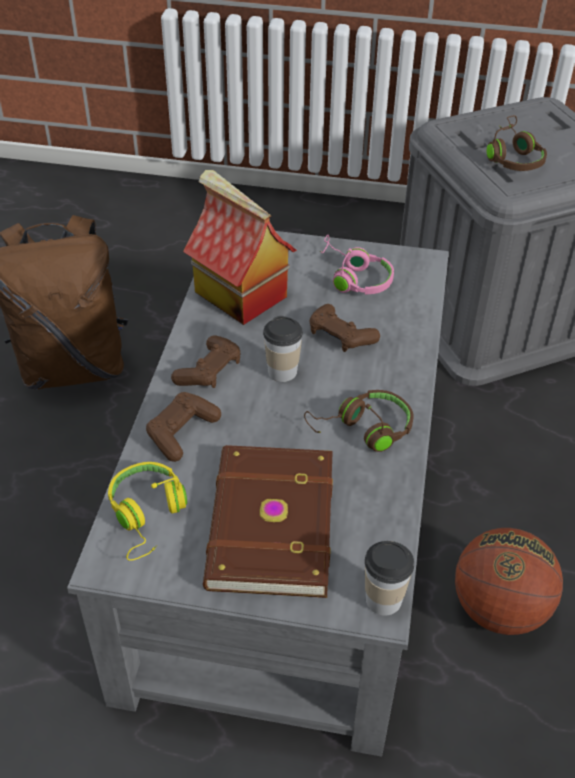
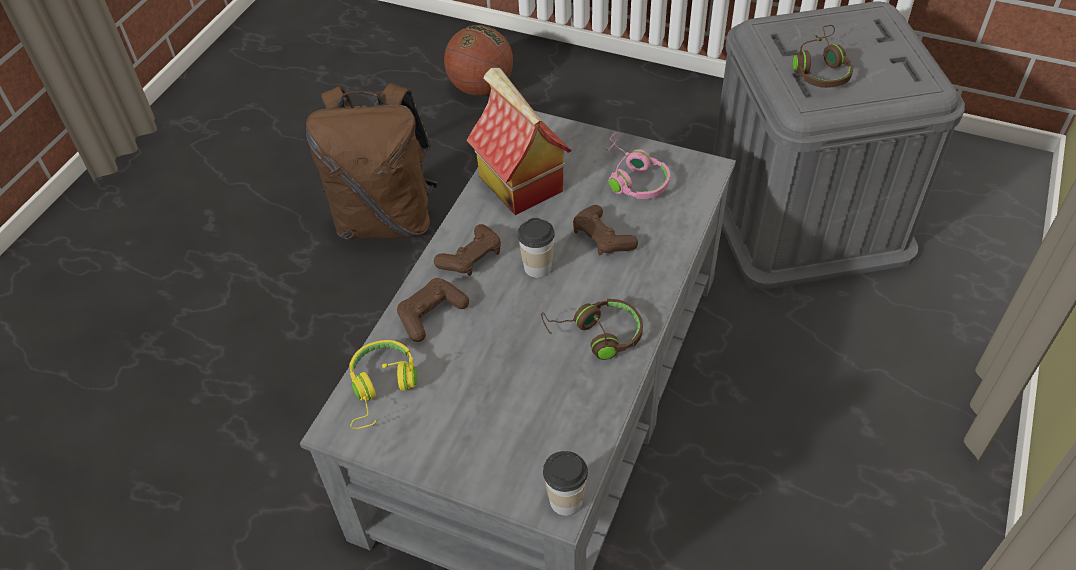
camera: 15 degrees right, 5 degrees up
(267, 525) = (483, 414): brown book -> none
(499, 609) = (723, 515): basketball -> basketball (481, 88)

